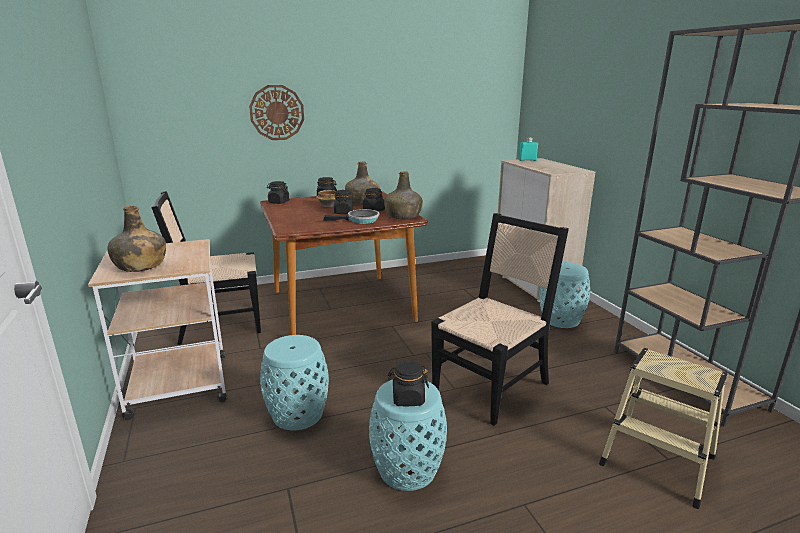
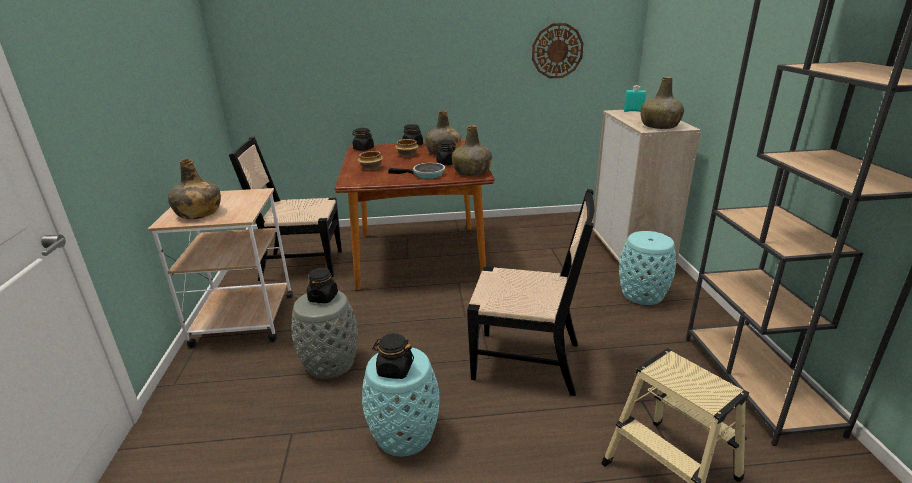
camera: 15 degrees right, 5 degrees up
(277, 112) = (367, 57): wall clock -> wall clock (557, 51)
(298, 414) = (330, 363): turquoise stool -> grey stool
(301, 217) = (372, 168): none -> bowl
(343, 212) = (416, 164): black jar -> black jar (323, 297)
(491, 387) = (527, 362): chair -> chair turned 45 degrees clockwise
(561, 170) = (660, 126): none -> green bottle

